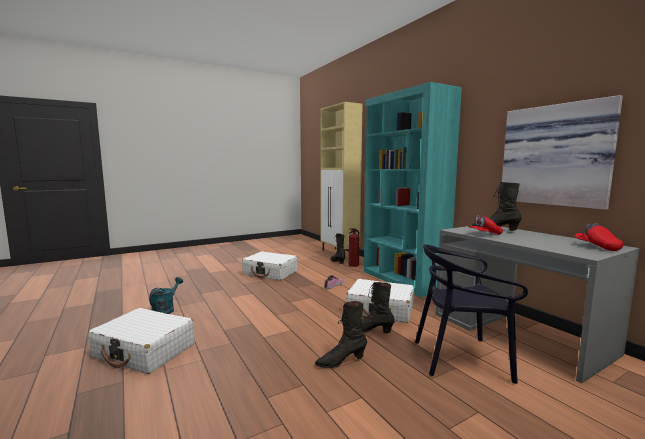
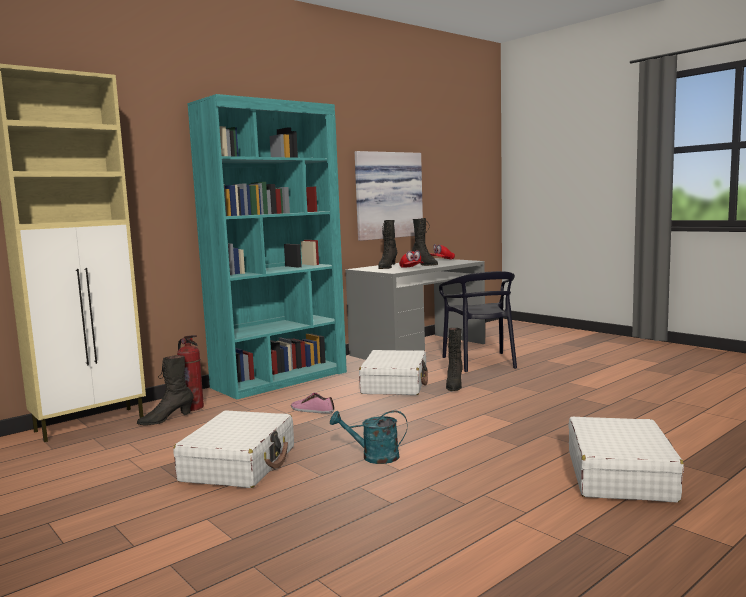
camera: 100 degrees left, 0 degrees up
(165, 310) = (494, 509): turquoise watering can -> turquoise watering can (373, 457)
(341, 361) = (526, 390): black boot -> black boot (425, 264)

